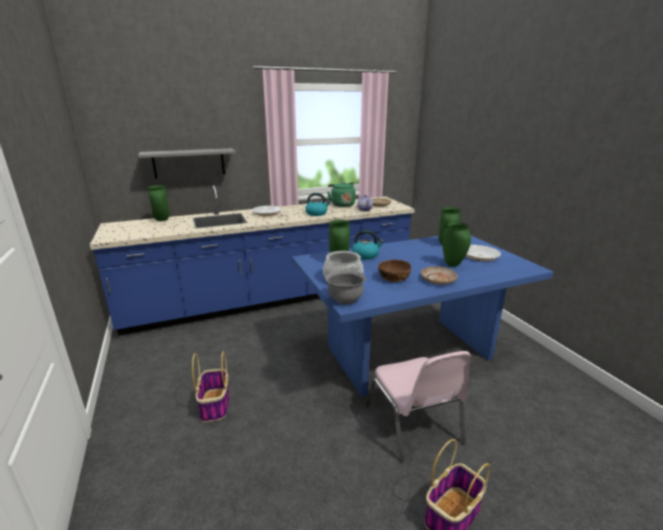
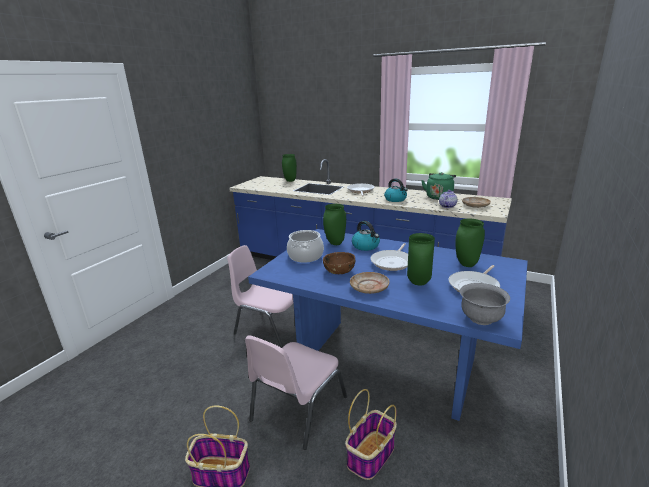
camera: 50 degrees right, 0 degrees up
(189, 163) = (322, 139): grey shelf -> none
(215, 405) = (226, 317): basket -> basket (371, 456)
(278, 383) = (269, 325): none -> pink chair
(345, 300) = (273, 269): grey bowl -> grey bowl (481, 318)
(409, 259) = (392, 262): none -> frying pan

